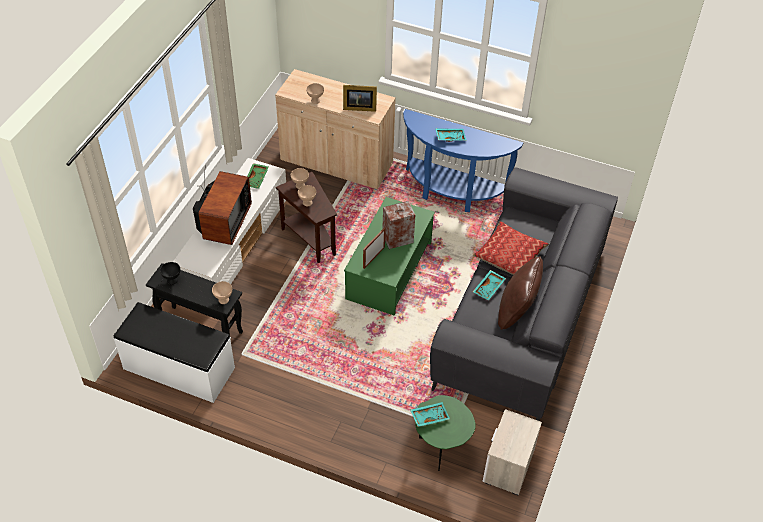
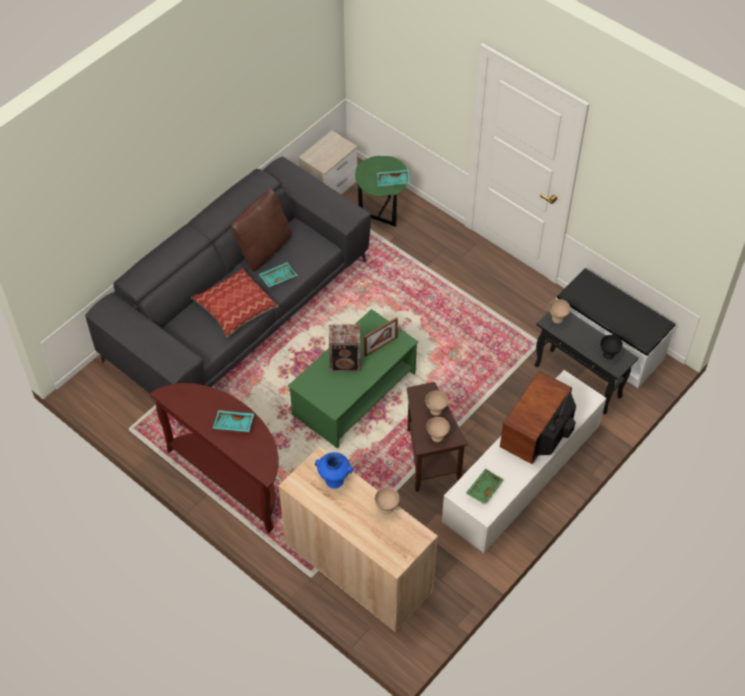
camera: 160 degrees left, 5 degrees up
(358, 107) = (334, 481): picture frame -> blue vase
(452, 192) = (232, 478): blue console table -> brown console table

